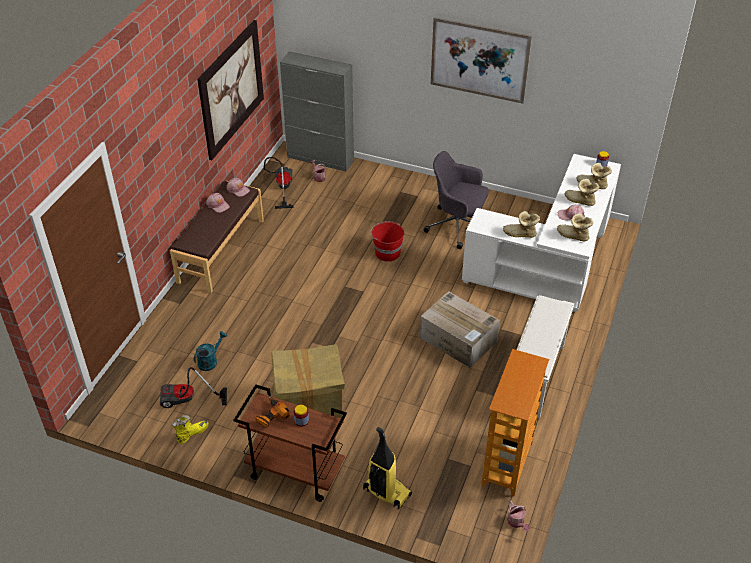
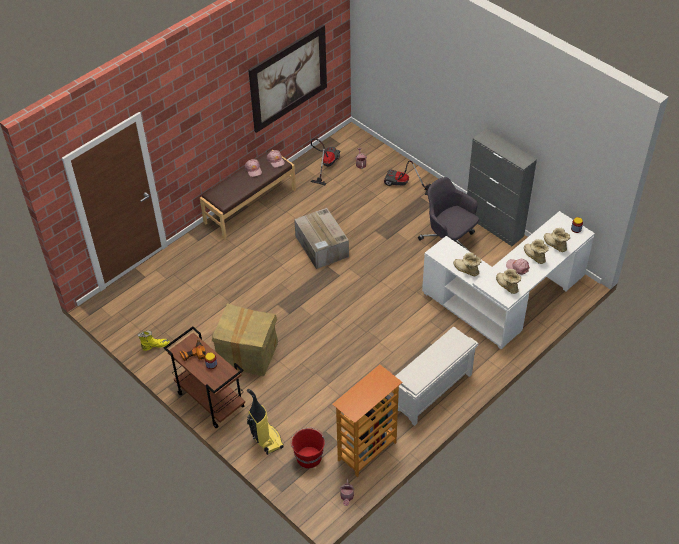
camera: 25 degrees right, 5 degrees up
(187, 401) = (164, 320): vacuum cleaner -> vacuum cleaner (402, 185)
(210, 361) = (196, 294): turquoise watering can -> none
(320, 159) = (371, 147): grey cabinet -> grey cabinet (494, 226)
(387, 252) = (377, 248): red bucket -> red bucket (308, 456)
(459, 340) = (390, 340): cardboard box -> cardboard box (322, 247)
(479, 60) = (494, 108): picture -> none

